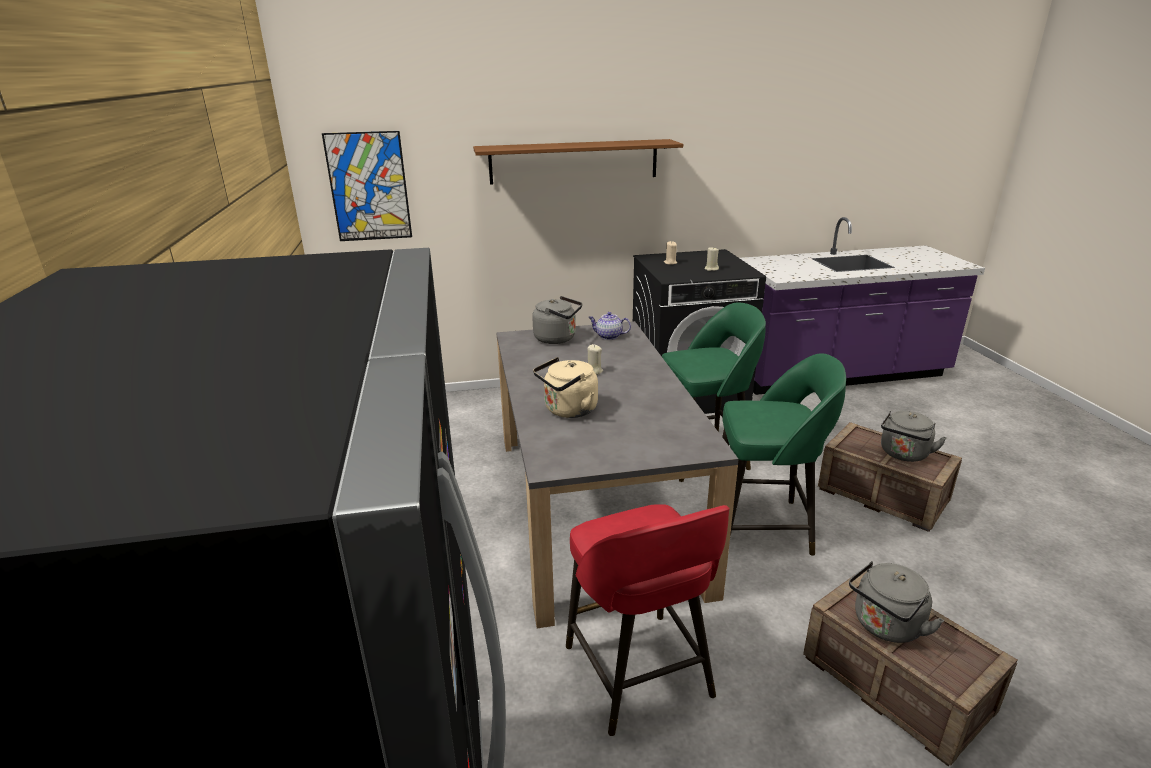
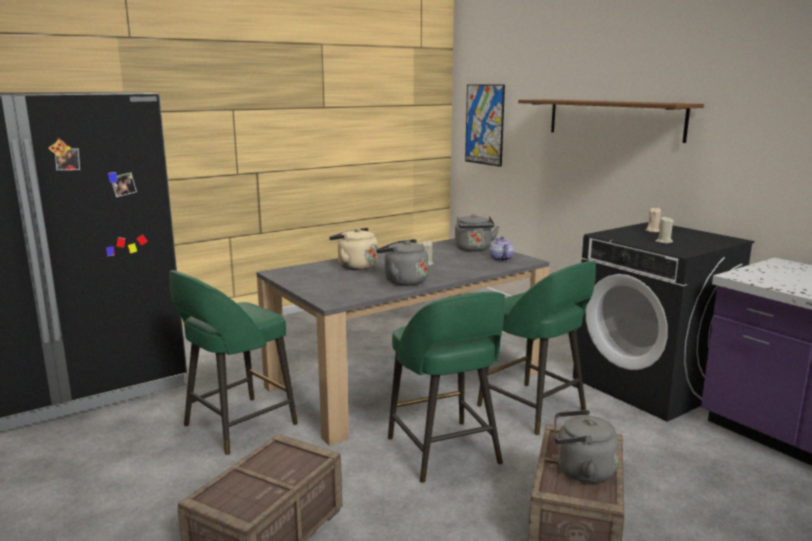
camera: 65 degrees right, 10 degrees down
(639, 674) = (237, 426): red stool -> green stool
(885, 626) = (264, 465): grey kettle -> grey kettle (403, 281)

